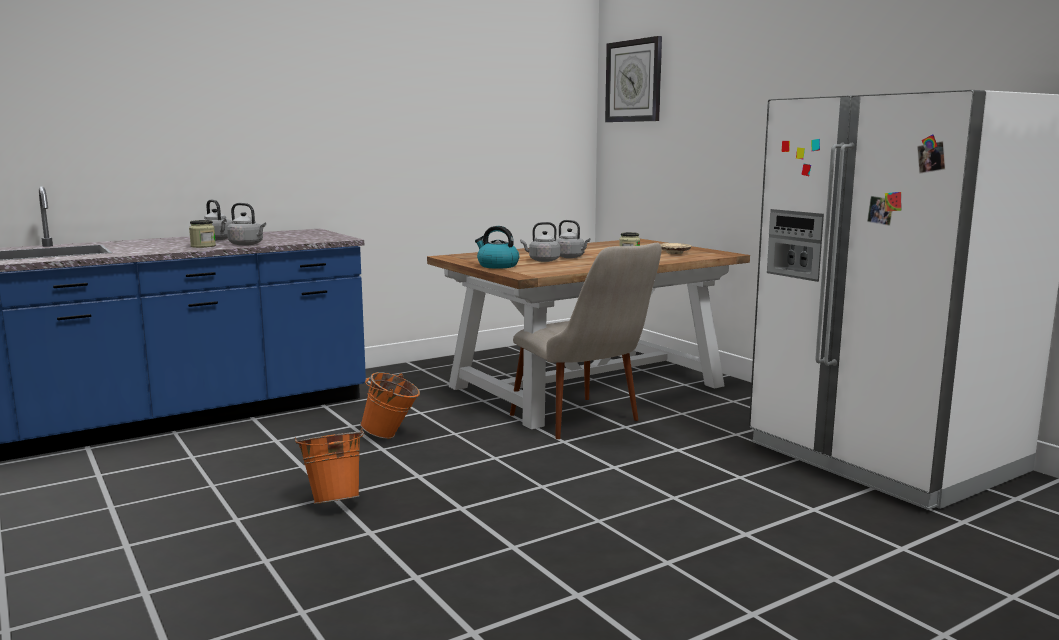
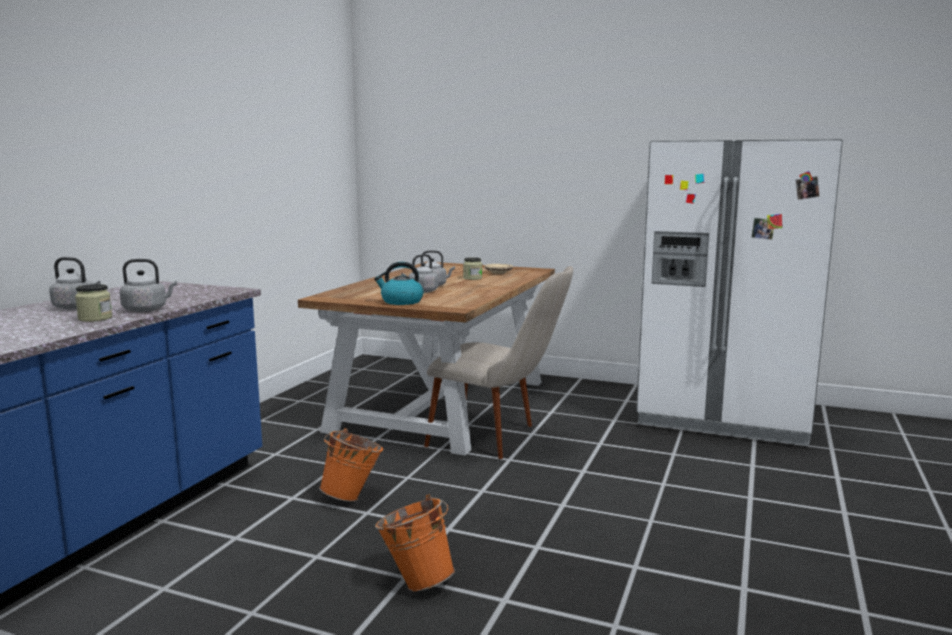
camera: 35 degrees left, 0 degrees up
(634, 81) = (403, 116): wall clock -> none

